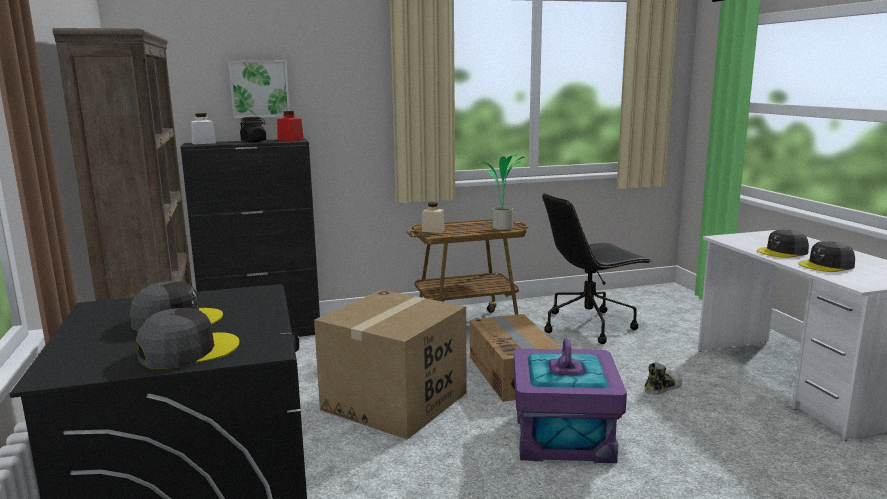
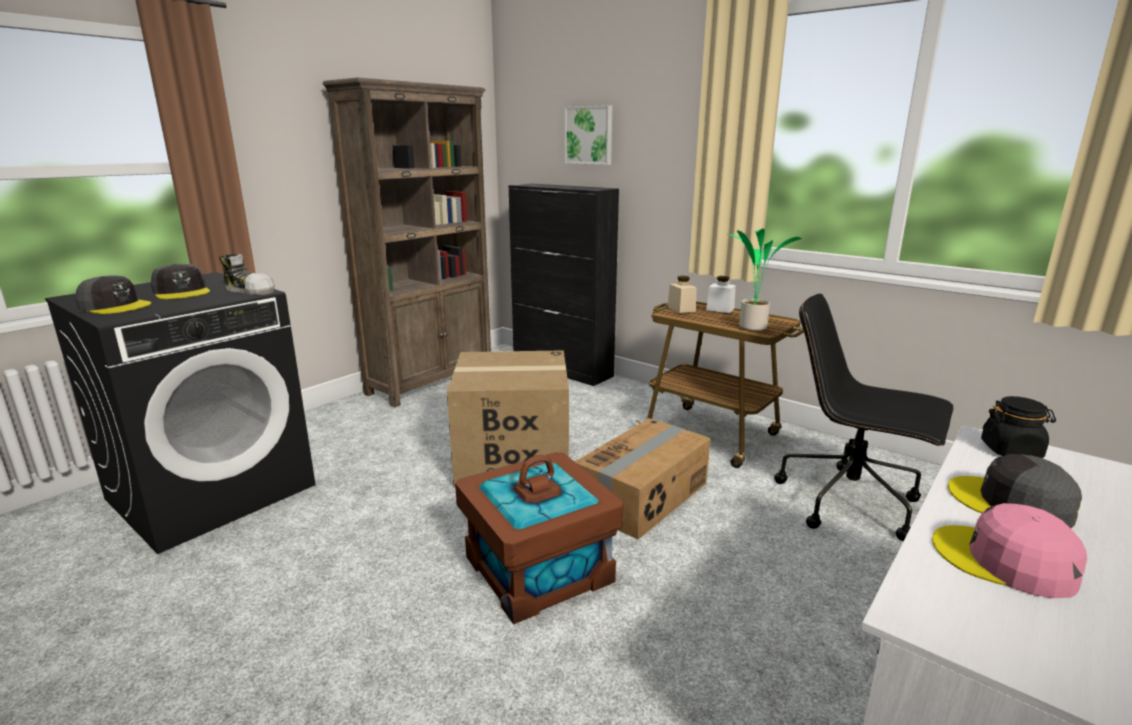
camera: 55 degrees right, 5 degrees up
(203, 143) = (536, 184): white jar -> white jar (720, 309)
(254, 141) = (568, 186): black jar -> black jar (1011, 450)
(290, 140) = (596, 188): red jar -> none
(564, 436) = (538, 570): purple storage box -> brown storage box
(661, 387) = (751, 611): shoe -> shoe (250, 290)
(826, 265) = (1005, 561): grey cap -> pink cap

